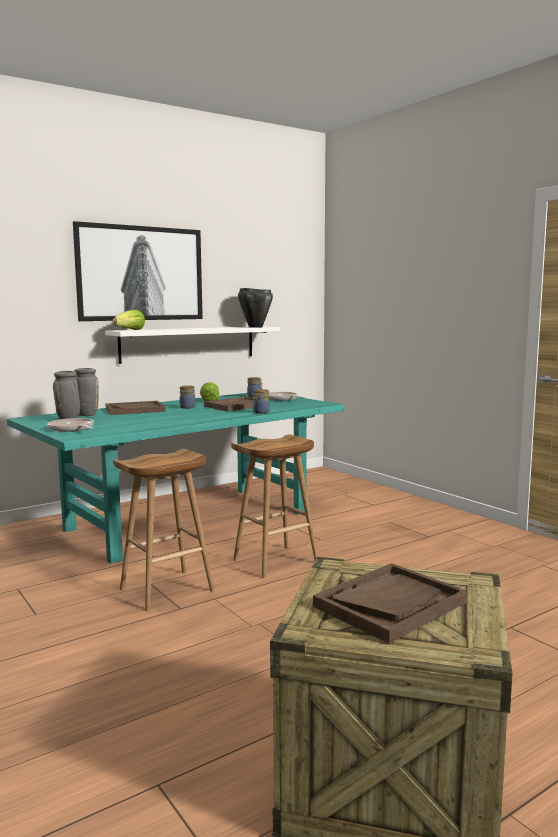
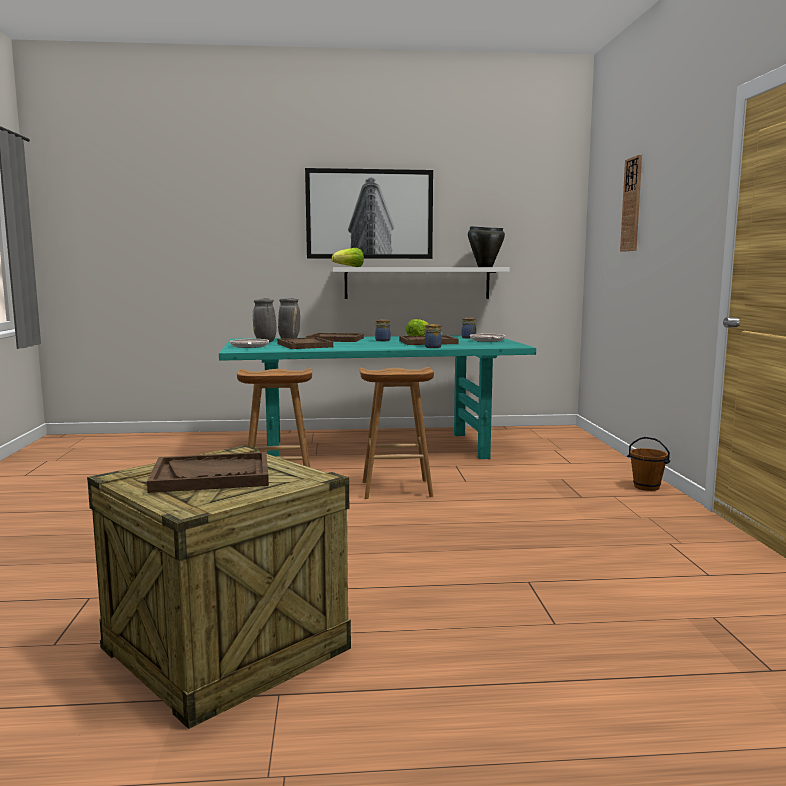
camera: 30 degrees right, 0 degrees up
(128, 421) = (304, 345): none -> brown tray
(396, 273) = (632, 204): none -> wall clock
(457, 517) = (646, 487): none -> brown bucket

